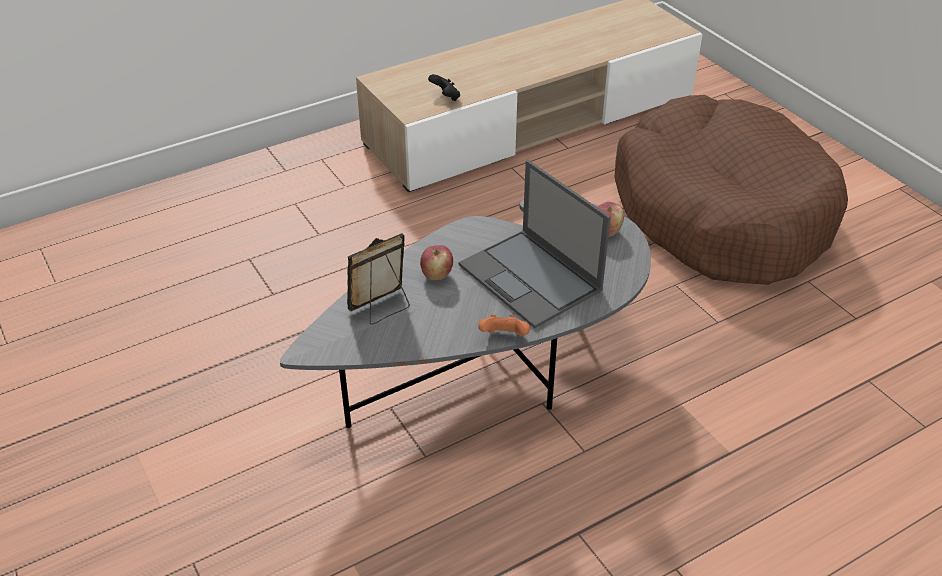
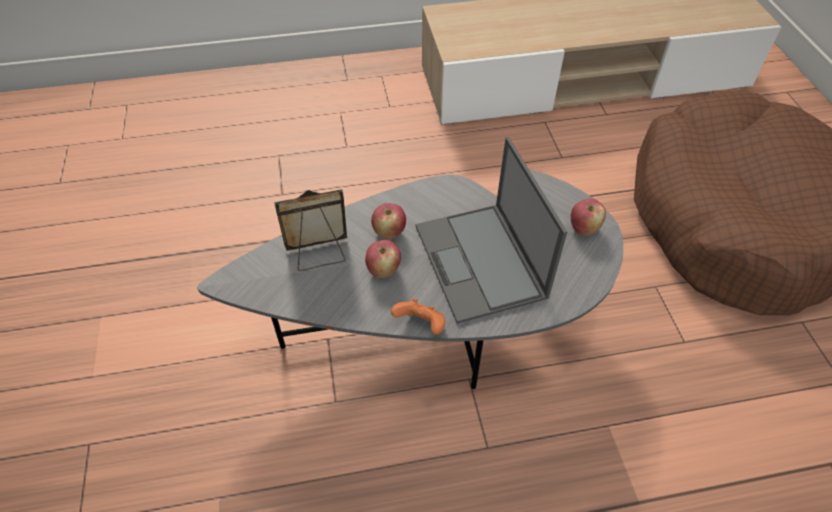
camera: 20 degrees right, 10 degrees up
(445, 97) = (493, 43): black game controller -> none
(448, 305) = (383, 270): none -> apple

